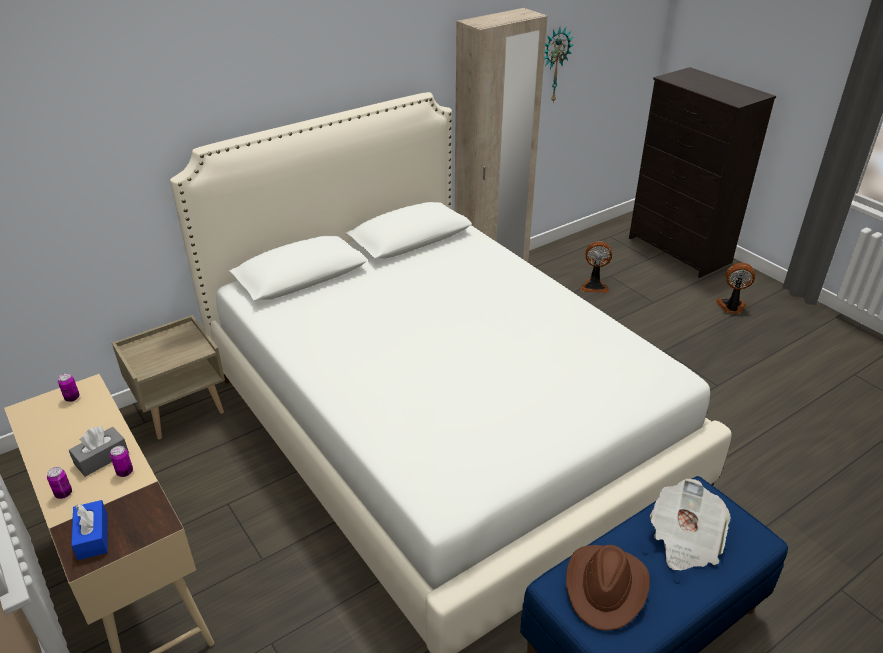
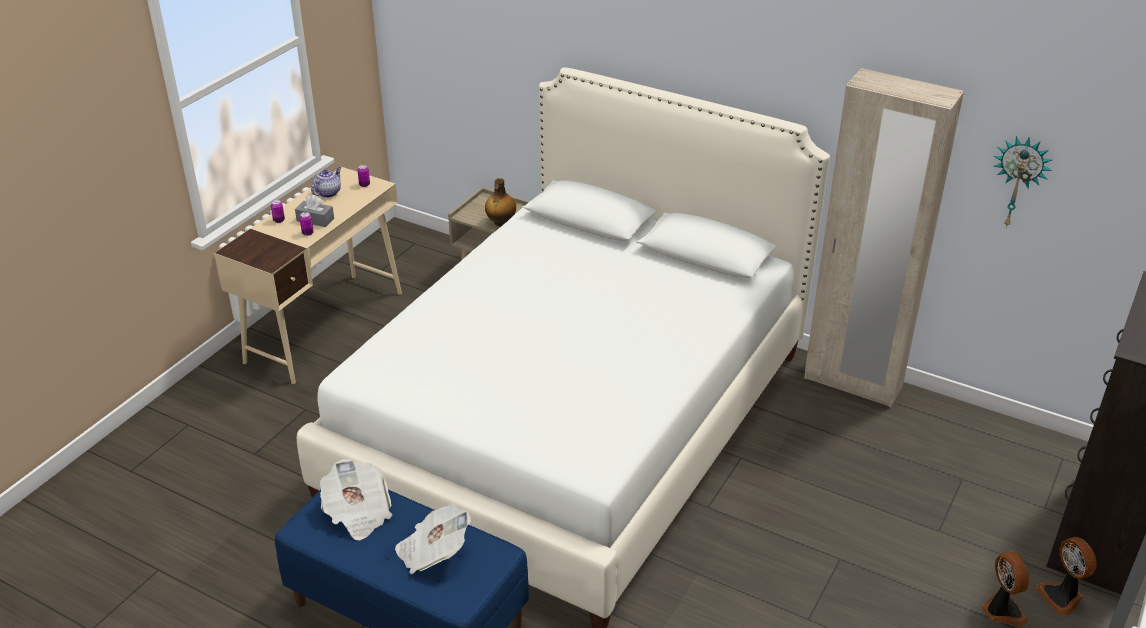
camera: 65 degrees right, 0 degrees up
(52, 432) = (328, 192): none -> teapot
(93, 536) = (250, 245): blue tissue box -> none
(186, 350) = (500, 223): none -> bottle
(594, 286) = (923, 469): fan -> fan (1062, 596)
(606, 587) = (358, 513): brown hat -> newspaper

